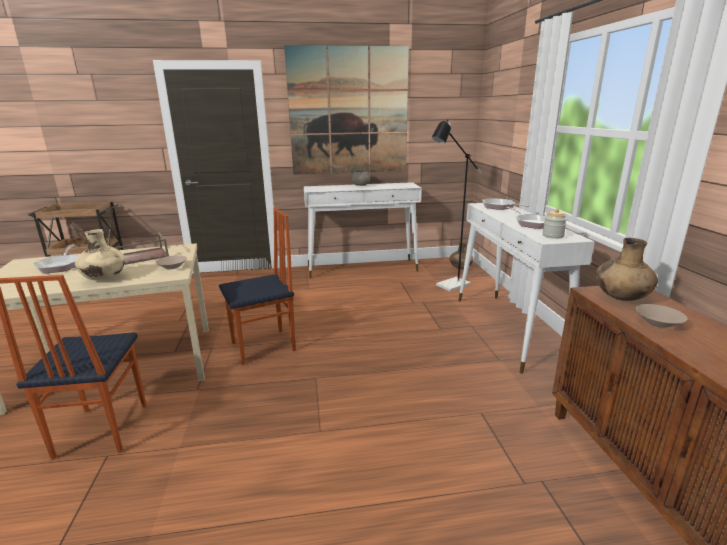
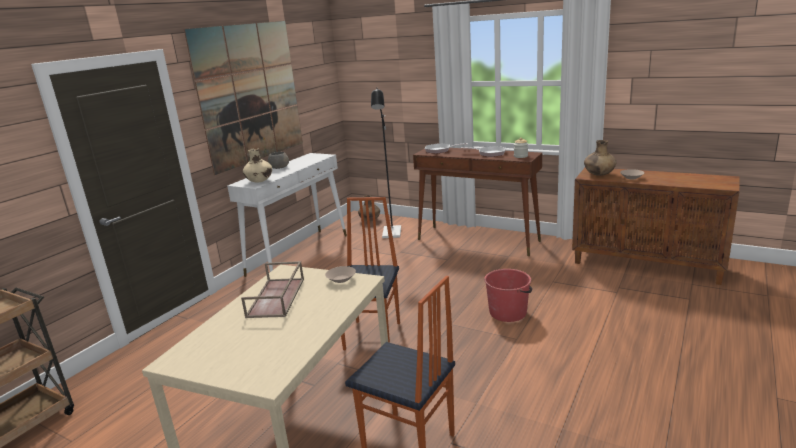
camera: 50 degrees left, 0 degrees up
(61, 265) = (233, 336): frying pan -> none
(104, 279) = (325, 312): beige vase -> beige vase (259, 181)
(372, 405) = (508, 312): none -> red bucket
(507, 329) = (478, 240): white console table -> brown console table

